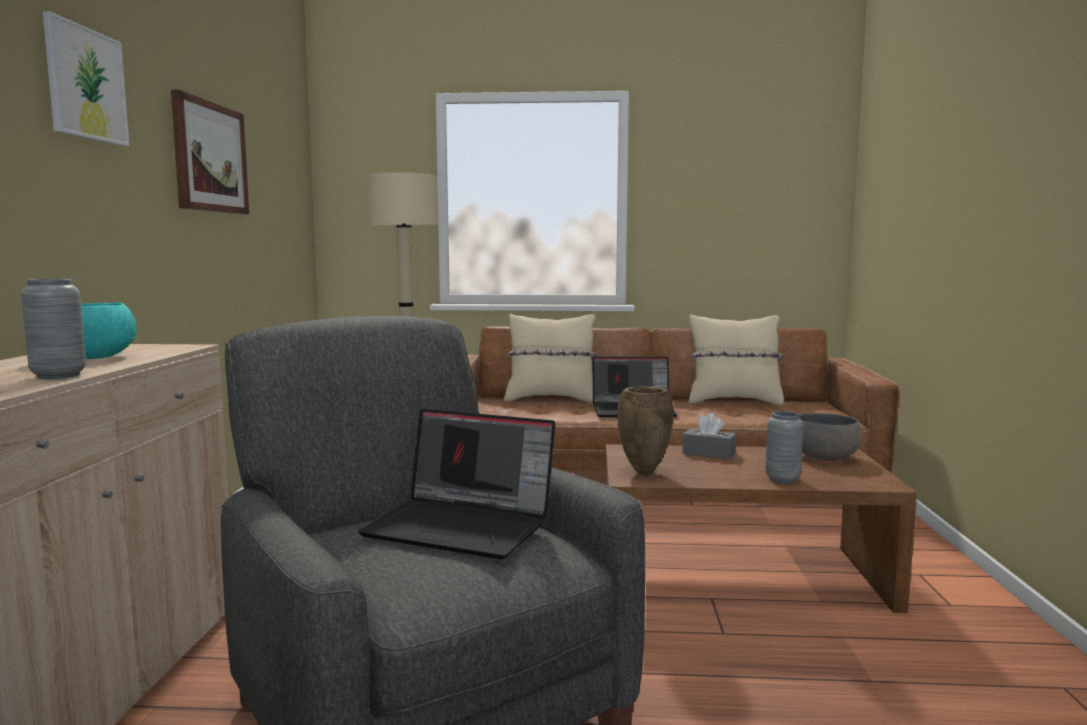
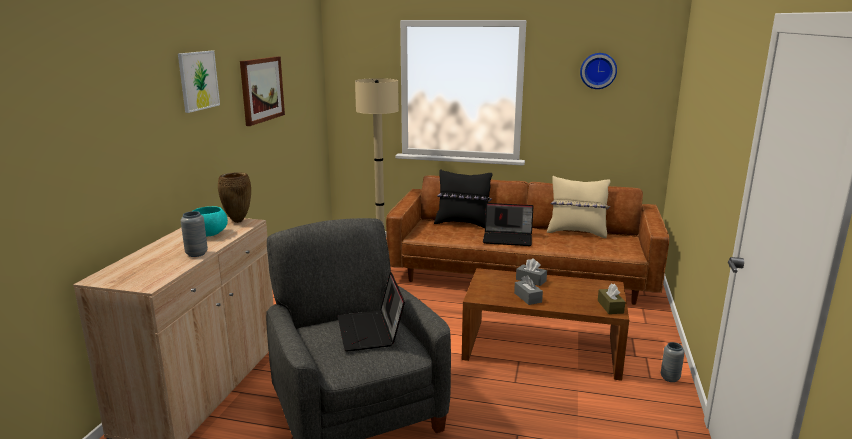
camera: 10 degrees right, 10 degrees up
(463, 526) = (371, 331): laptop -> laptop turned 45 degrees clockwise
(551, 399) = (463, 223): beige pillow -> black pillow
(643, 473) = (485, 293): brown vase -> brown vase (238, 221)
(721, 474) = (527, 297): none -> grey tissue box
(738, 164) = (598, 70): none -> wall clock
(782, 479) = (560, 304): grey vase -> grey vase (670, 378)
(825, 457) = (597, 288): grey bowl -> none
(870, 478) = (610, 307): none -> brown tissue box

